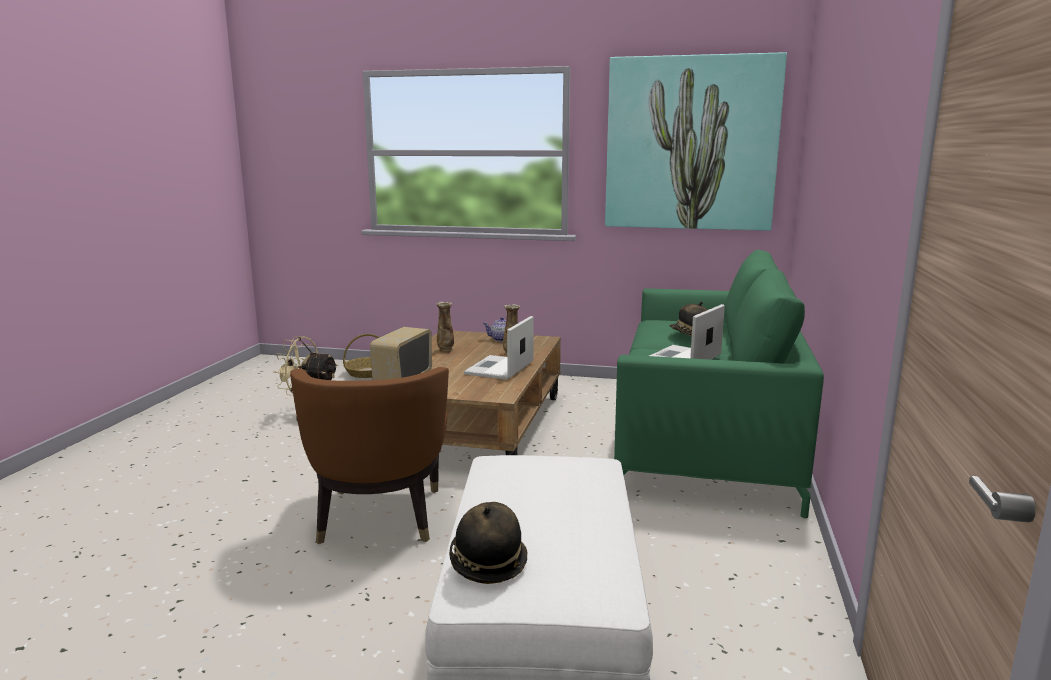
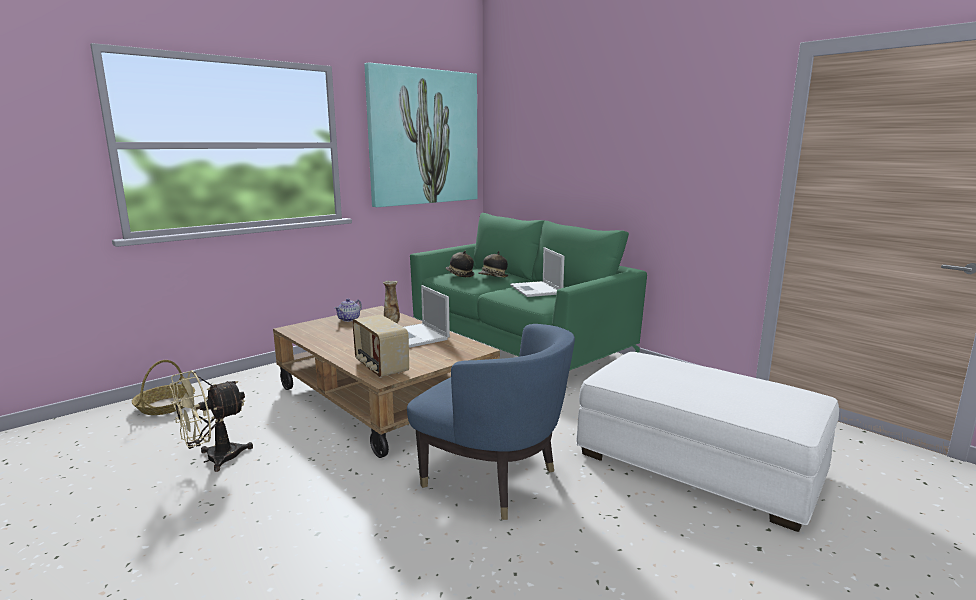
camera: 55 degrees left, 0 degrees up
(380, 517) = (492, 479): brown armchair -> blue armchair
(445, 351) = (337, 340): vase -> none
(488, 562) = (764, 410): hat -> hat (459, 275)

